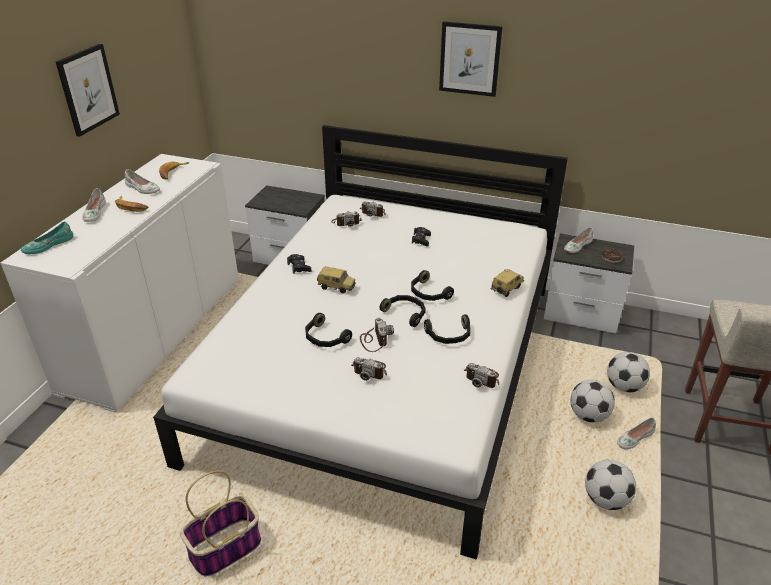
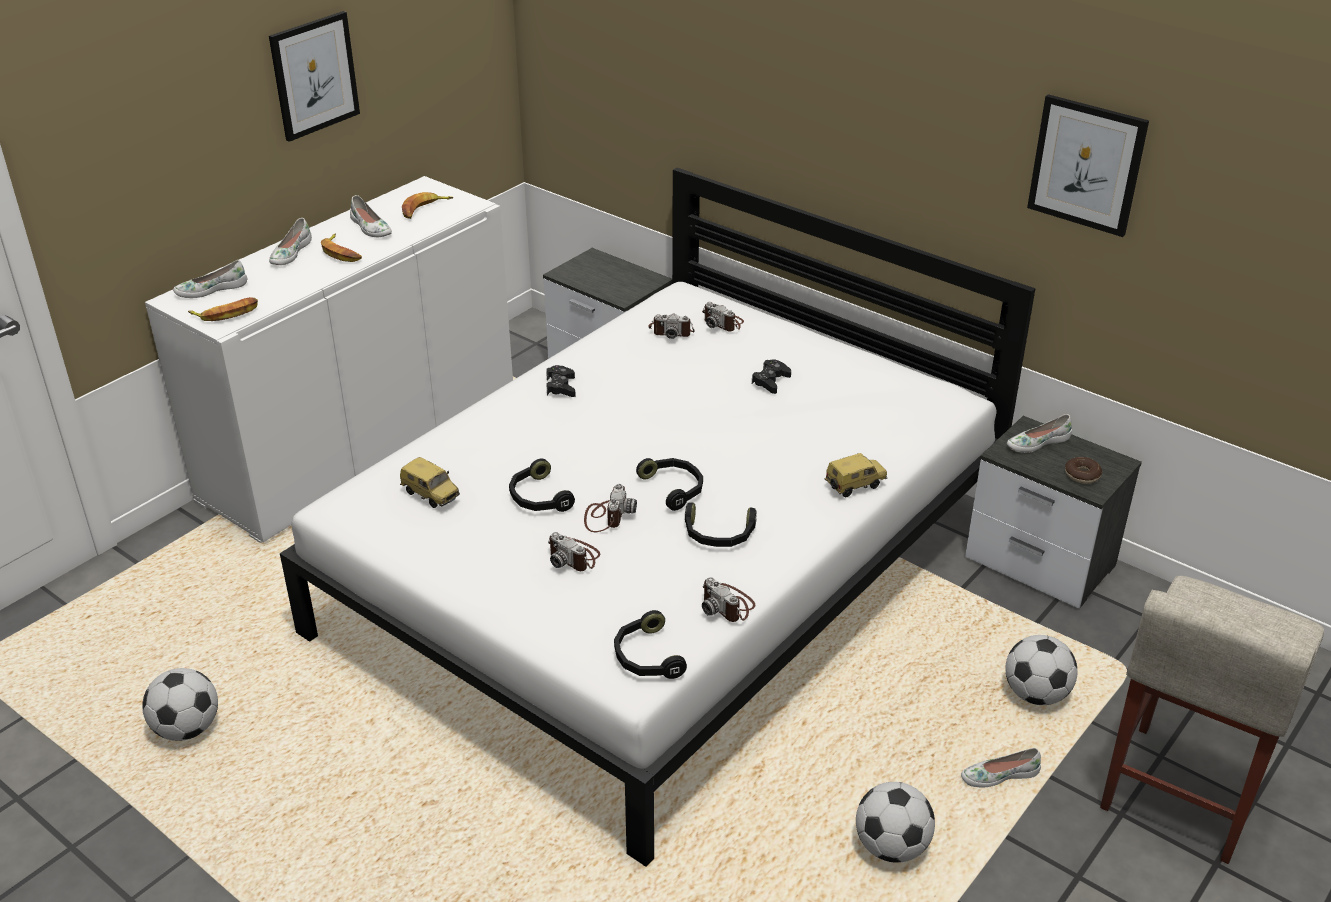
camera: 20 degrees right, 0 degrees up
(48, 245) = (211, 289): turquoise shoe -> white shoe
(68, 259) = (227, 313): none -> banana
(225, 549) = (321, 756): basket -> none
(337, 287) = (597, 428): toy car -> toy car (432, 495)
(428, 293) = (726, 466): black headphones -> black headphones (646, 657)
(470, 59) = (895, 99): picture -> picture (1086, 165)
(588, 415) = (944, 722): football -> football (187, 729)

